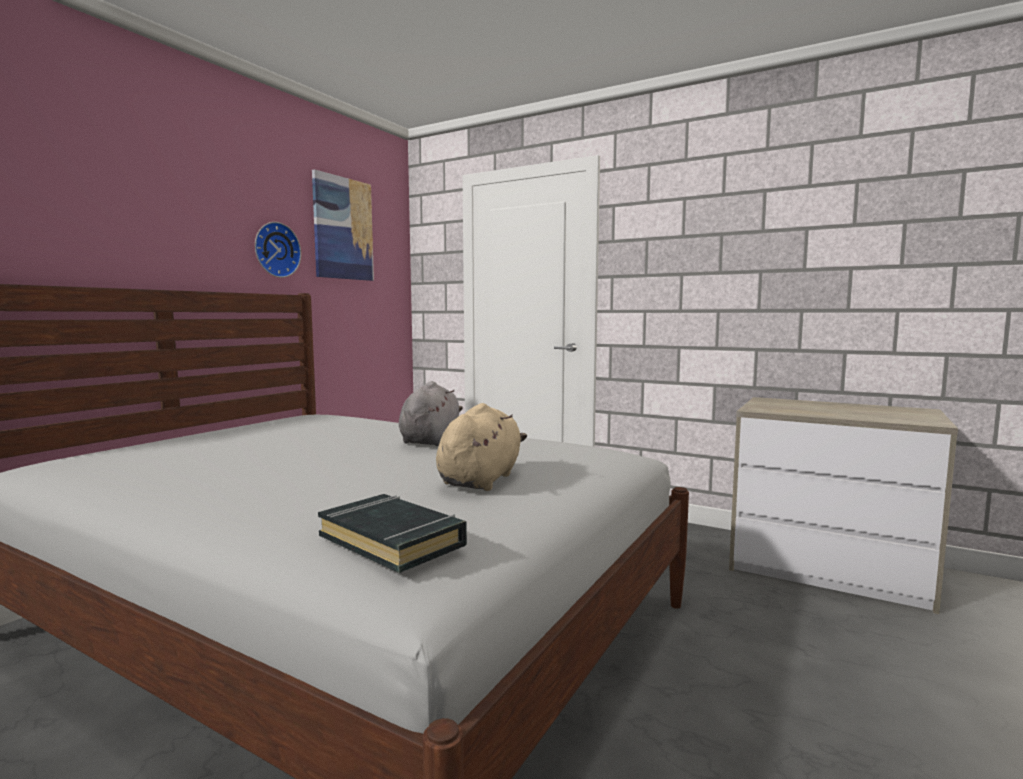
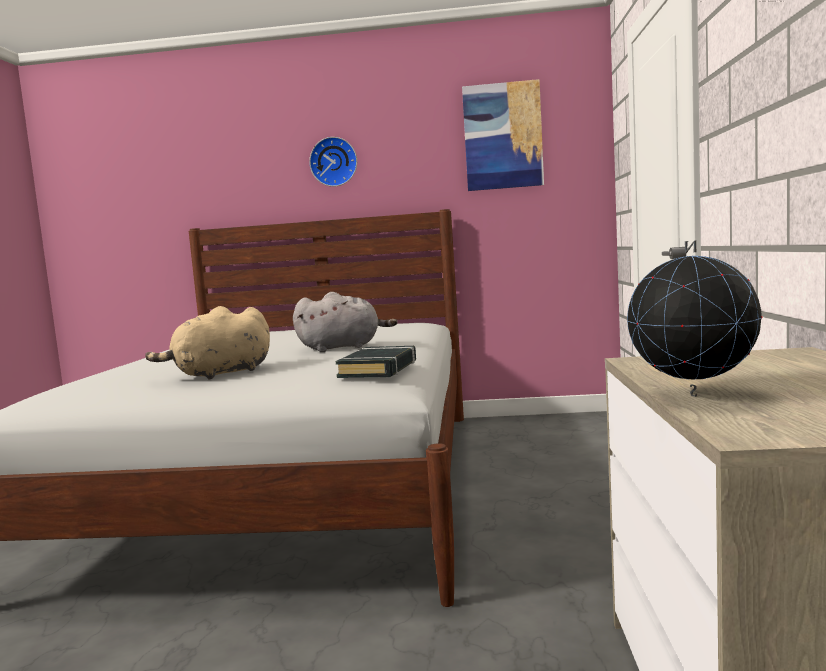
camera: 65 degrees right, 0 degrees up
(275, 250) = (421, 173): wall clock -> wall clock (334, 162)
(392, 540) = (70, 386): black book -> black book (379, 369)
(481, 479) = (219, 374): beige plush toy -> beige plush toy turned 150 degrees clockwise
(856, 417) = (693, 395): none -> globe

